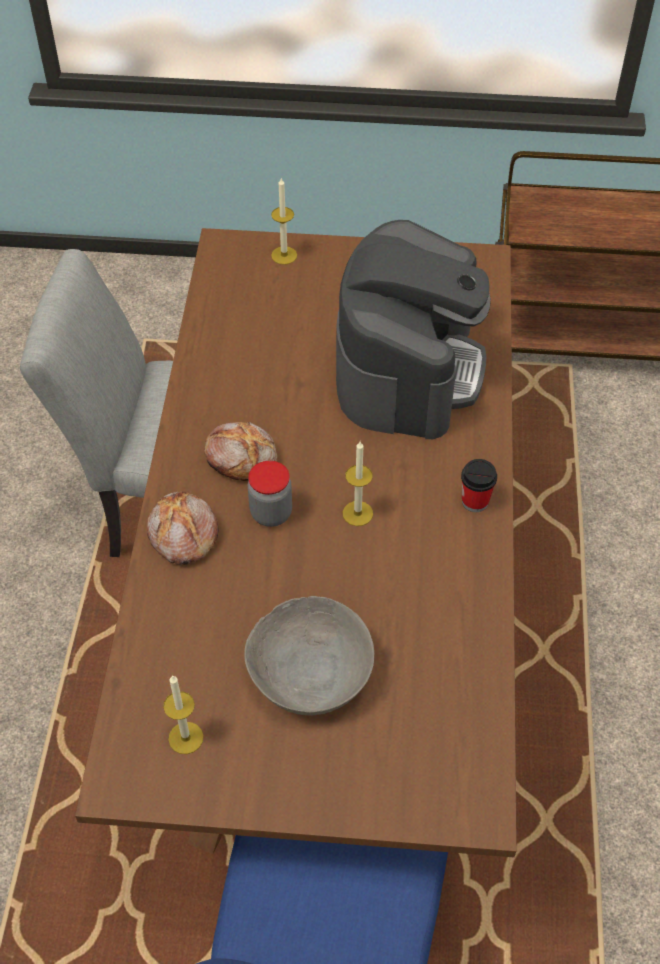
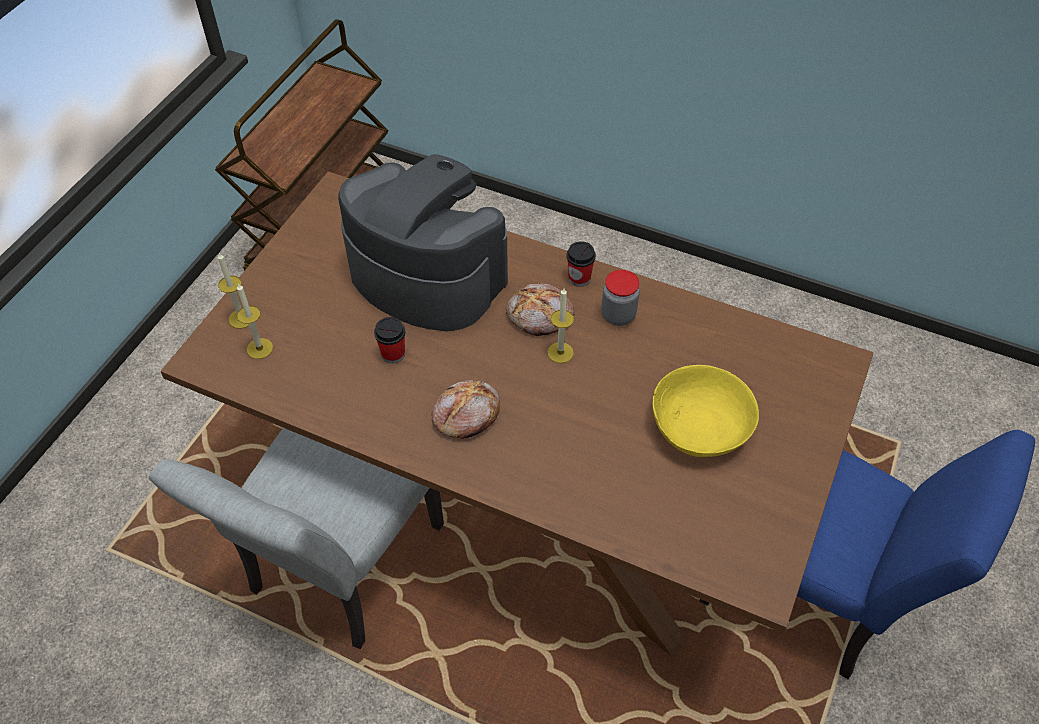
camera: 70 degrees left, 0 degrees up
(182, 535) = (532, 480): bread -> bread (540, 316)
(186, 738) = (735, 527): candle -> candle (259, 348)
(271, 513) = (535, 410): jar -> jar (618, 315)
(292, 377) = (393, 354): none -> cup
(310, 674) = (701, 427): grey bowl -> yellow bowl

